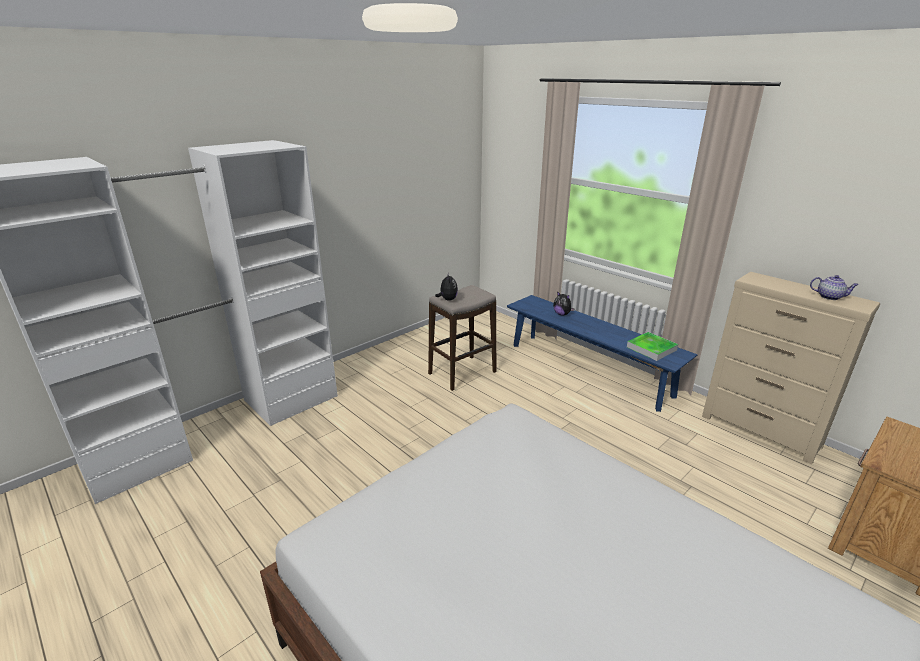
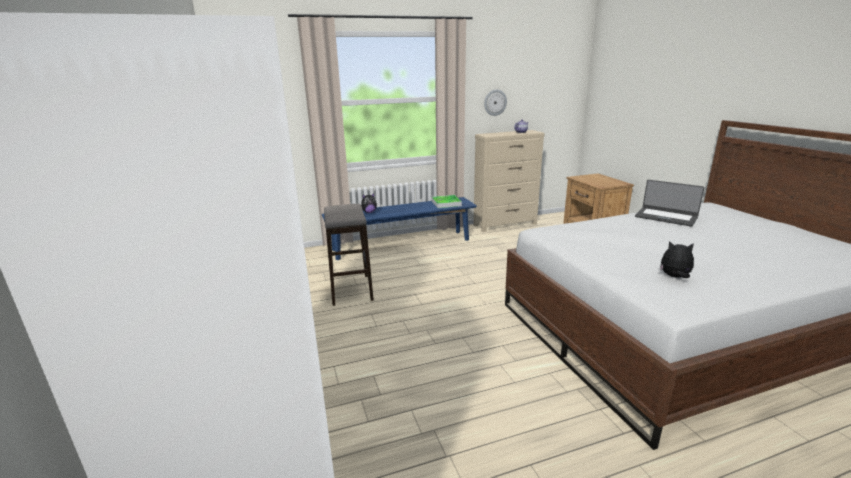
camera: 65 degrees left, 5 degrees down
(447, 299) = (344, 217): plush toy -> plush toy (674, 277)
(696, 540) = (666, 217): none -> laptop
(808, 231) = (495, 102): none -> wall clock

